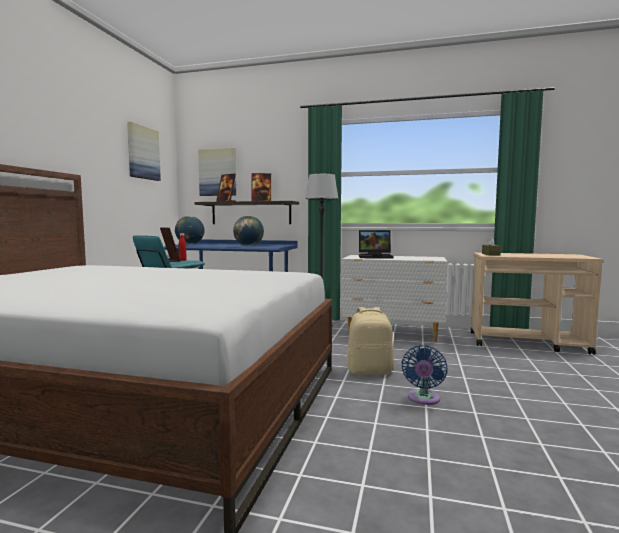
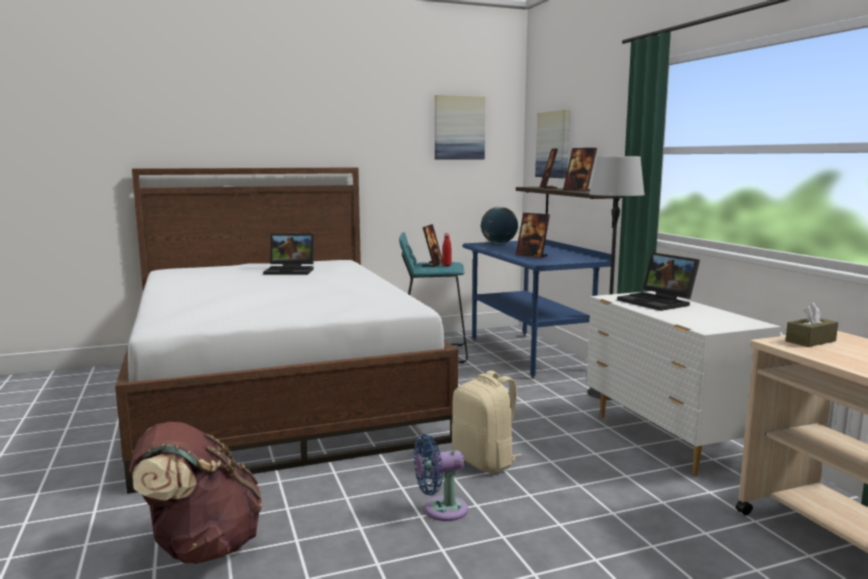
camera: 55 degrees right, 5 degrees up
(77, 273) = (291, 271): none -> laptop
(248, 246) = (532, 255): globe -> picture frame
(409, 509) = (201, 547): none -> brown backpack

